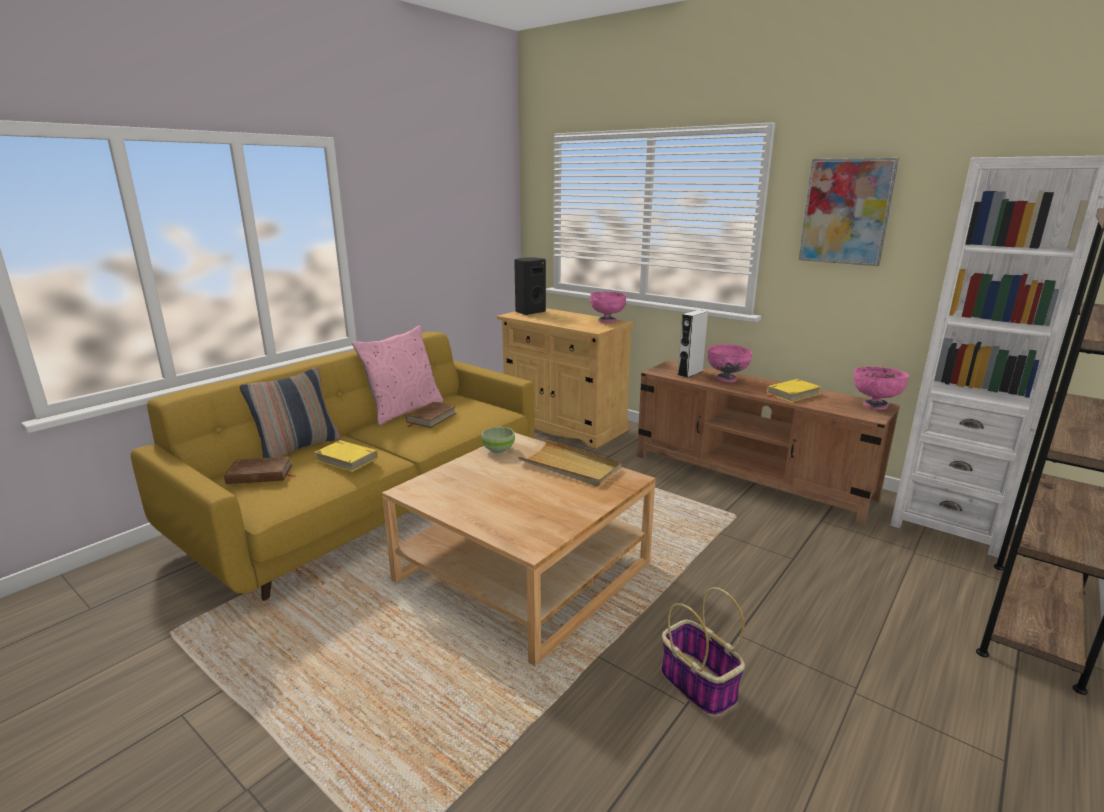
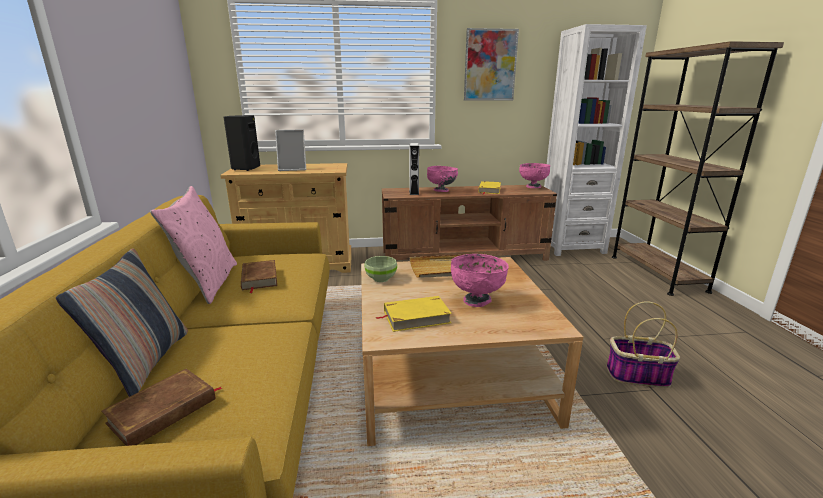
camera: 45 degrees left, 0 degrees up
(346, 459) = (248, 344): yellow book -> yellow book (416, 317)
(564, 320) = (293, 169): none -> picture frame
(607, 321) = (327, 165): pink bowl -> pink bowl (477, 300)

